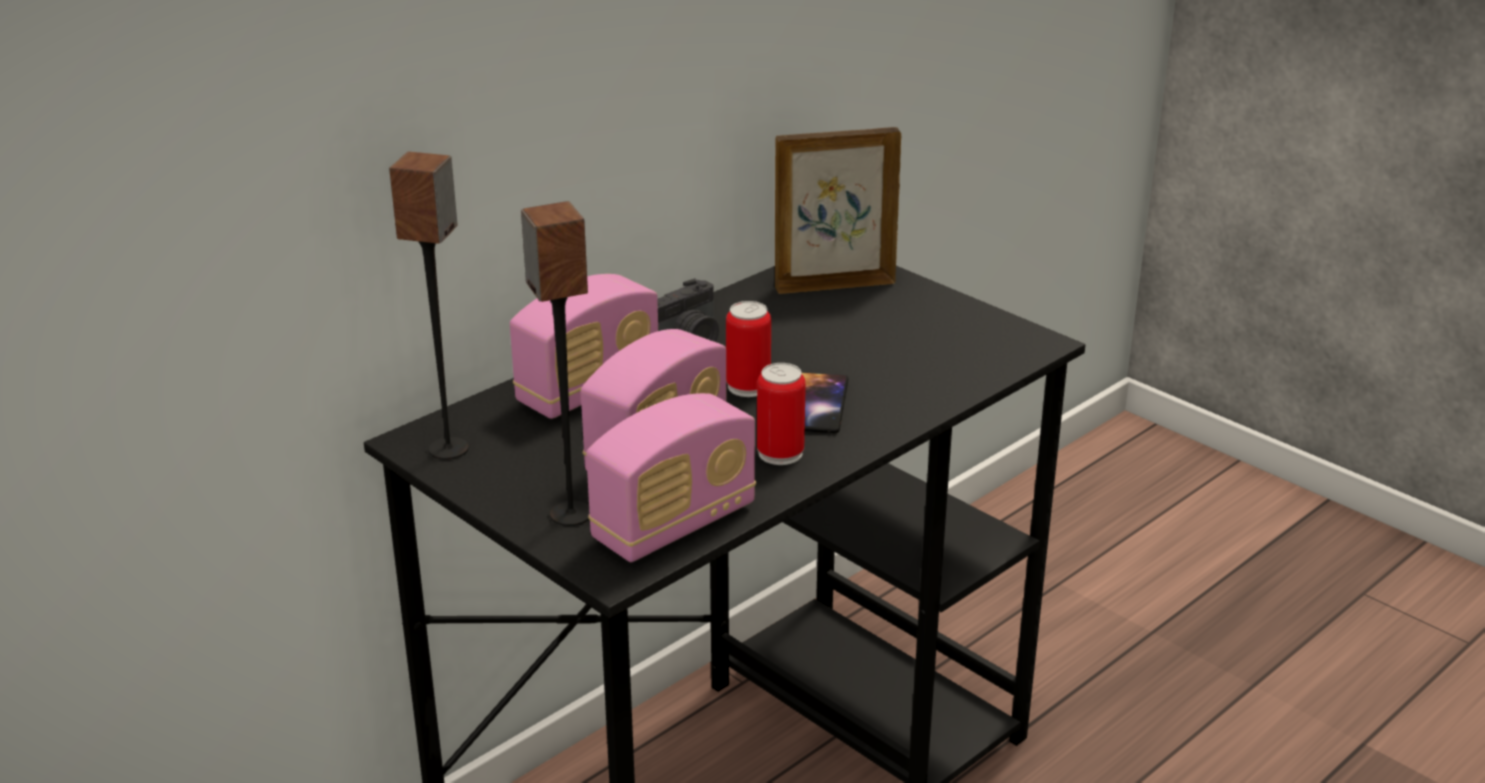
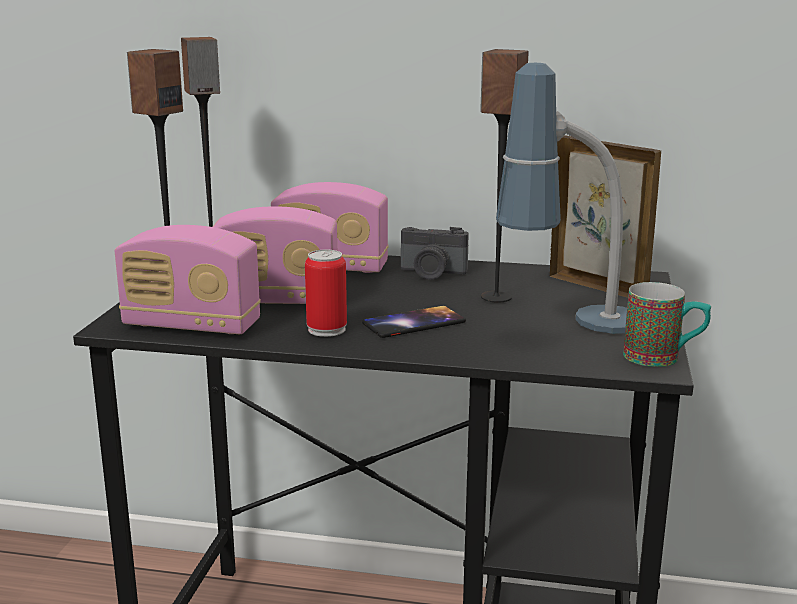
camera: 55 degrees right, 10 degrees down
(748, 386) = (404, 300): can -> none
(799, 340) = (495, 297): none -> speaker
(918, 340) = (568, 328): none -> table lamp
(1027, 331) = (663, 359): none -> mug

